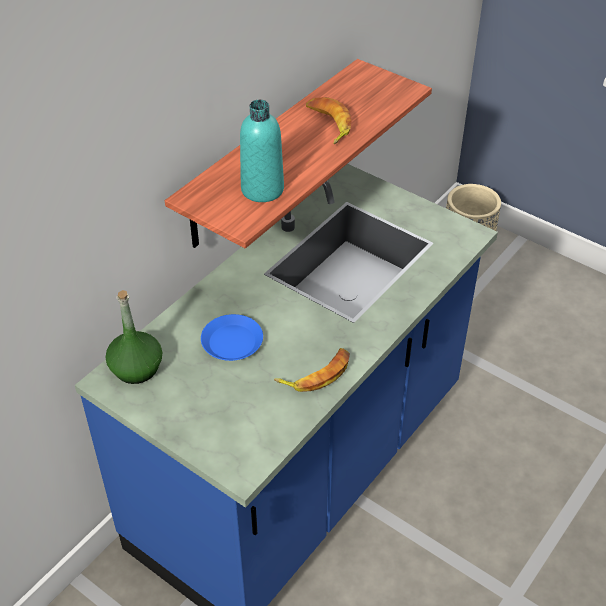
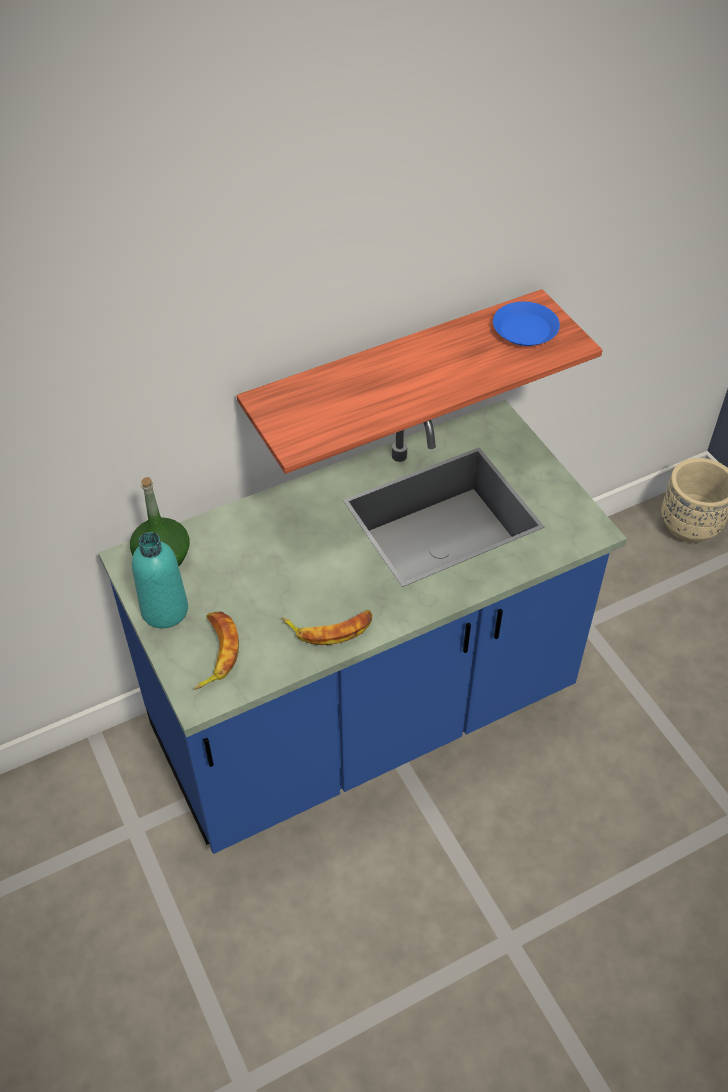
camera: 25 degrees right, 5 degrees up
(232, 342) = (267, 563): blue plate -> blue plate (524, 329)
(262, 189) = (339, 414): turquoise bottle -> turquoise bottle (164, 610)
(328, 124) = (456, 360): banana -> banana (215, 652)

